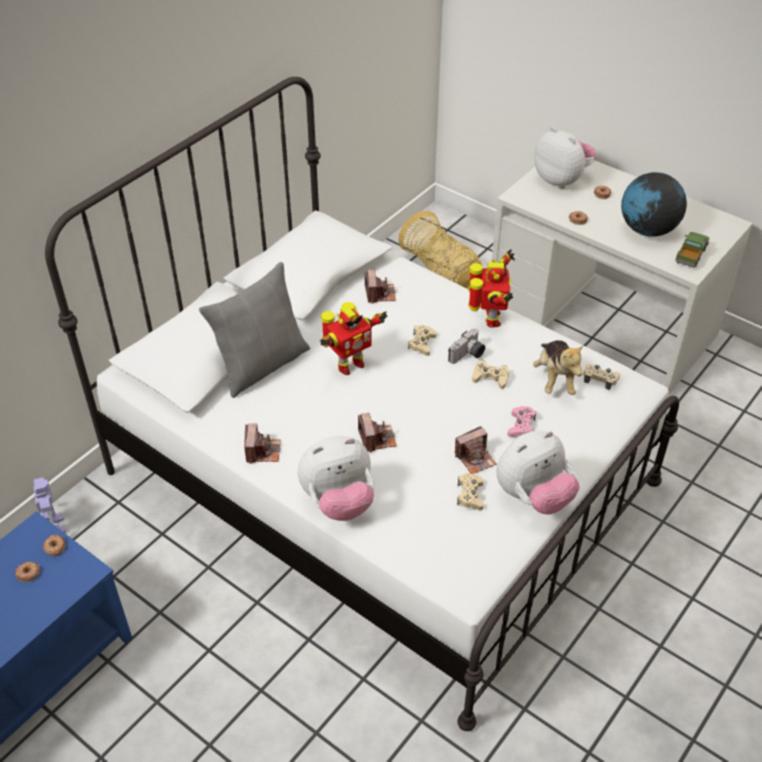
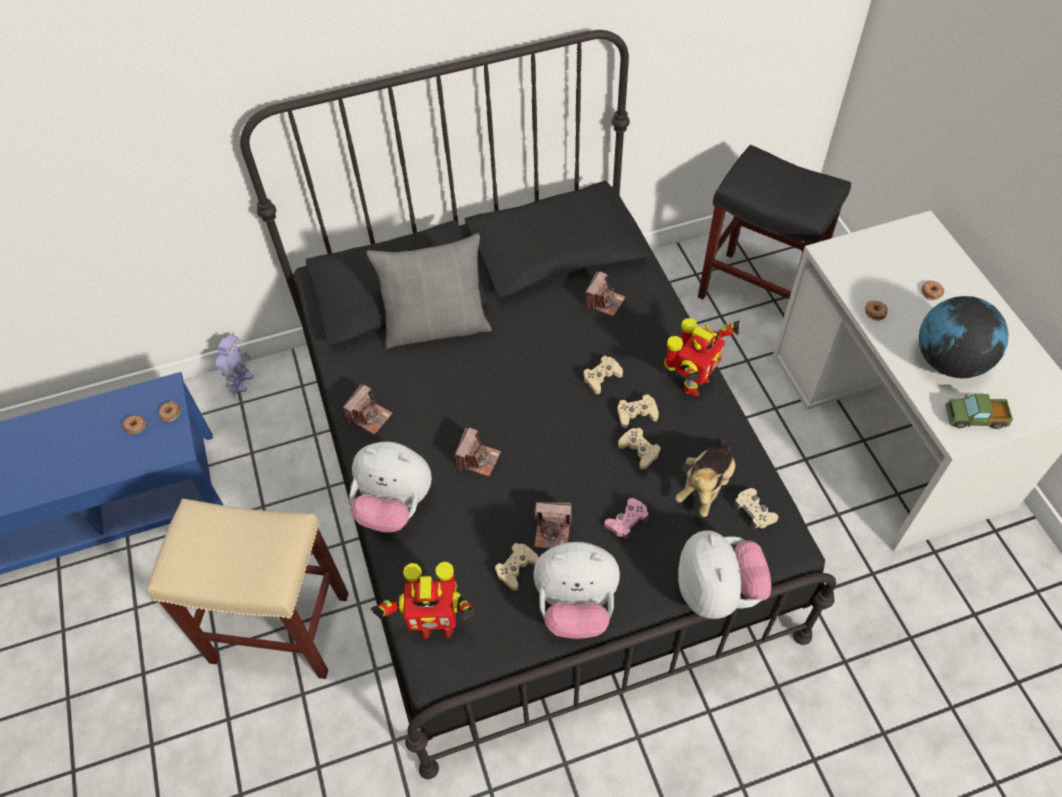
camera: 35 degrees right, 10 degrees up
(256, 693) = (282, 627): none -> beige stool
(349, 365) = (514, 366): toy robot -> toy robot (435, 625)
(380, 476) = (534, 481): white bed -> black bed
(441, 273) = (755, 292): basket -> black stool
(468, 355) = (636, 414): camera -> beige game controller
(561, 180) = (897, 254): plush toy -> plush toy (717, 591)
(690, 255) = (975, 418): toy truck -> toy truck turned 150 degrees counterclockwise

